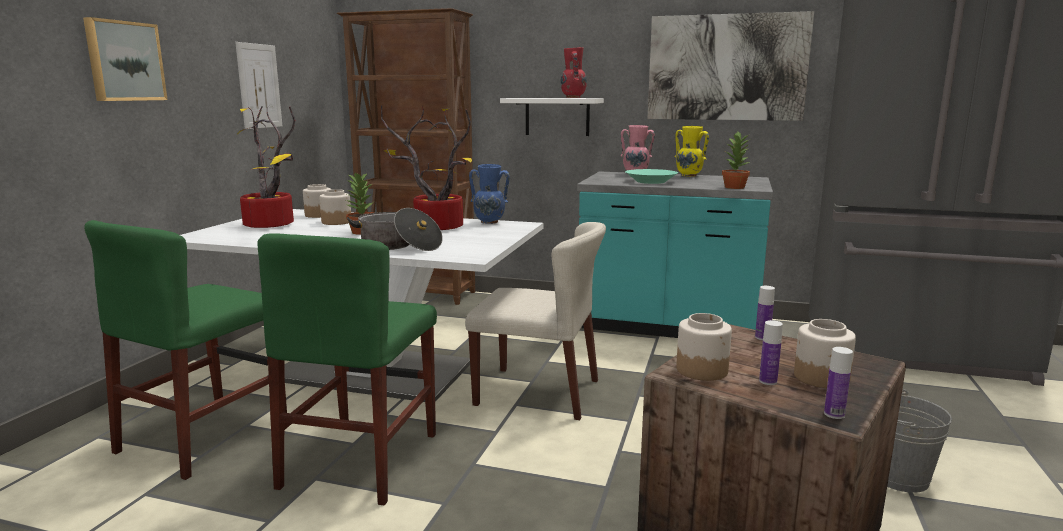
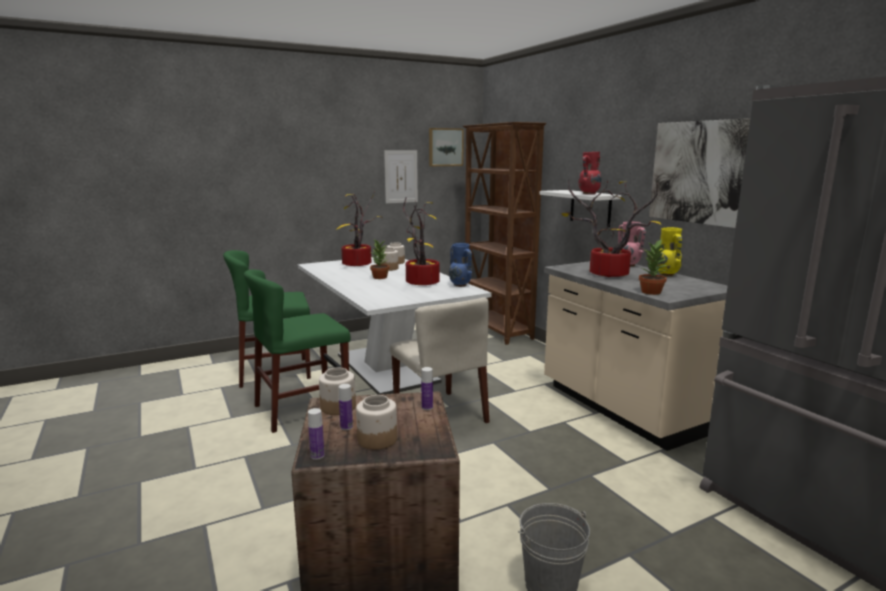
camera: 45 degrees right, 0 degrees up
(124, 61) = (303, 166): picture -> picture (445, 147)
(399, 246) = (367, 289): cooking pot -> none
(650, 181) = (605, 274): turquoise bowl -> potted plant
(668, 326) = (623, 408): turquoise counter -> beige counter

